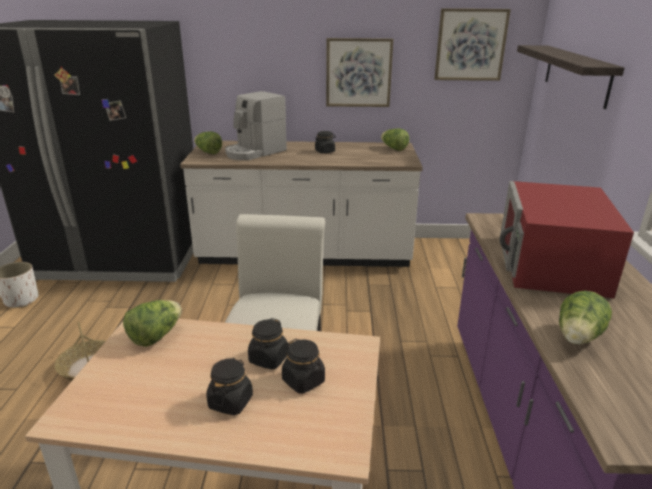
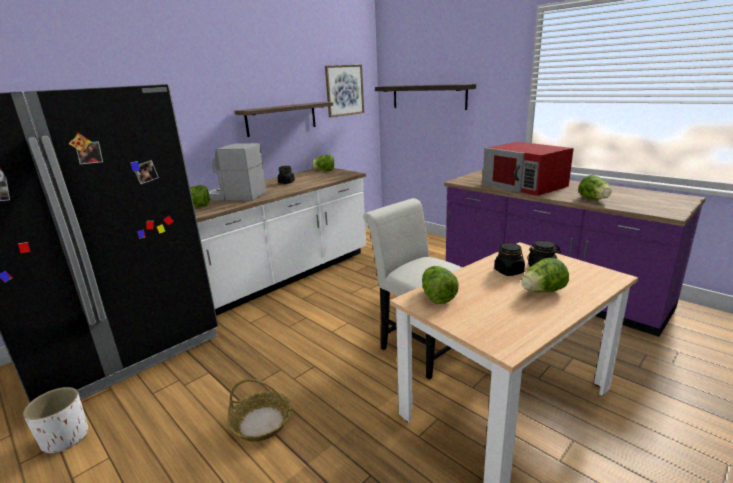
camera: 45 degrees left, 5 degrees down
(230, 402) = (542, 291): black jar -> lettuce
(255, 152) = (236, 196): coffee machine -> coffee machine turned 105 degrees clockwise
(358, 73) = (281, 118): picture -> shelf

